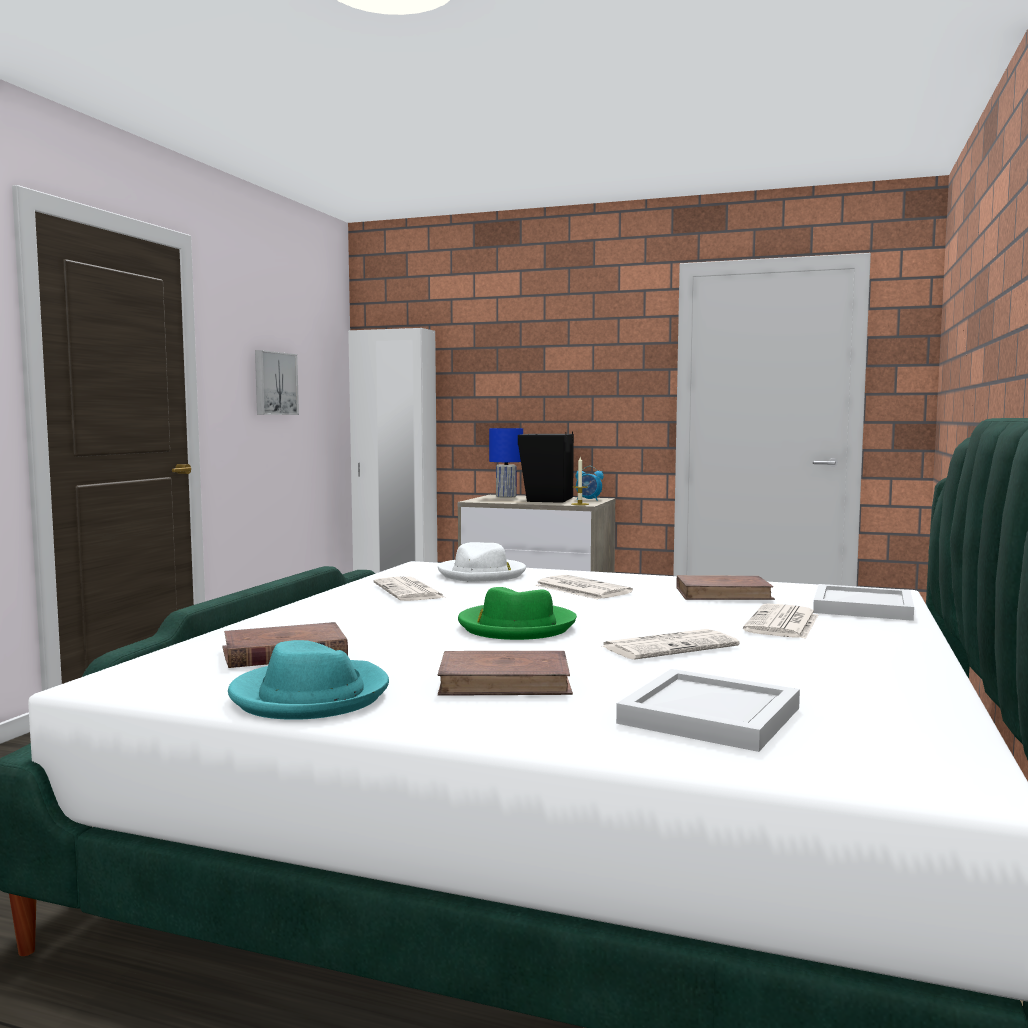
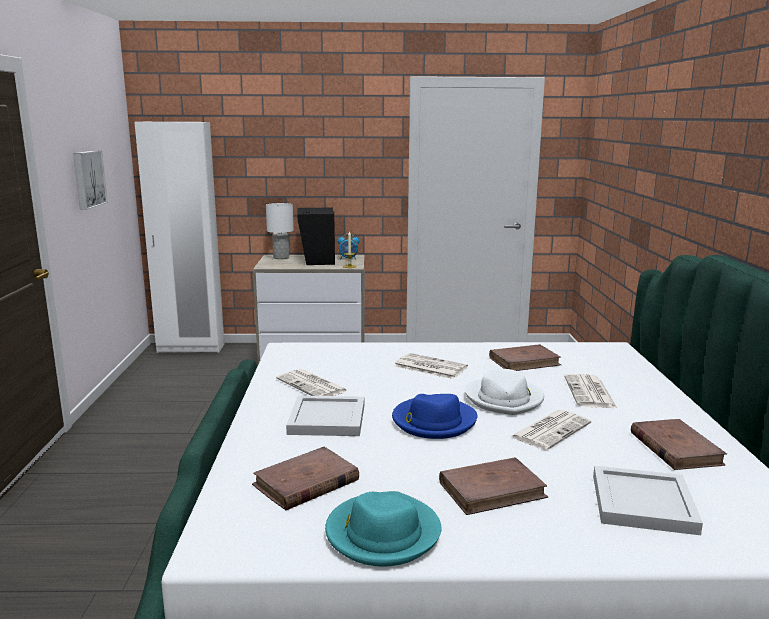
camera: 20 degrees left, 10 degrees up
(482, 574) = (342, 356): white hat -> white hat (504, 399)
(506, 496) = (281, 257): blue table lamp -> white table lamp
(516, 626) = (433, 421): green hat -> blue hat
(844, 678) = (675, 448): none -> brown book
(861, 607) = (615, 366): white tray -> white tray (326, 419)

